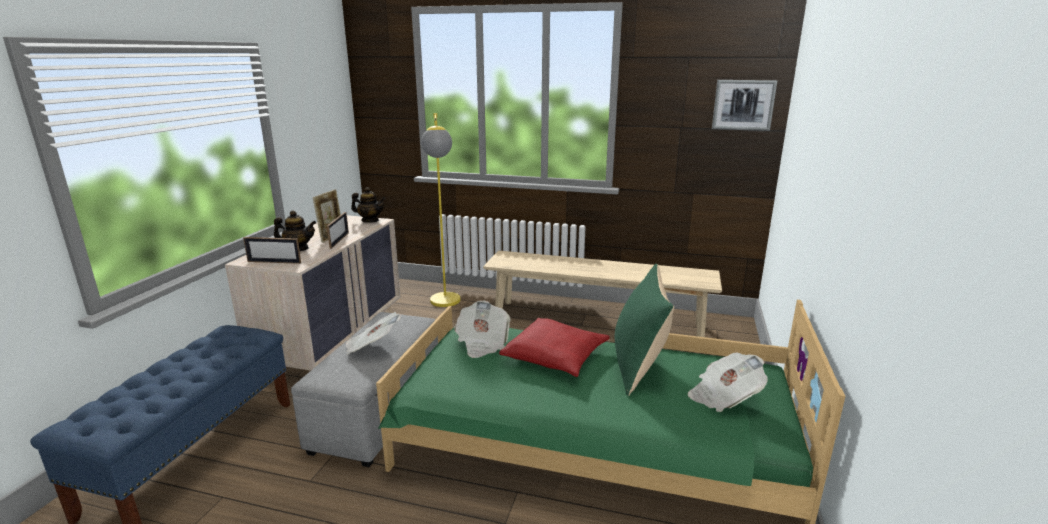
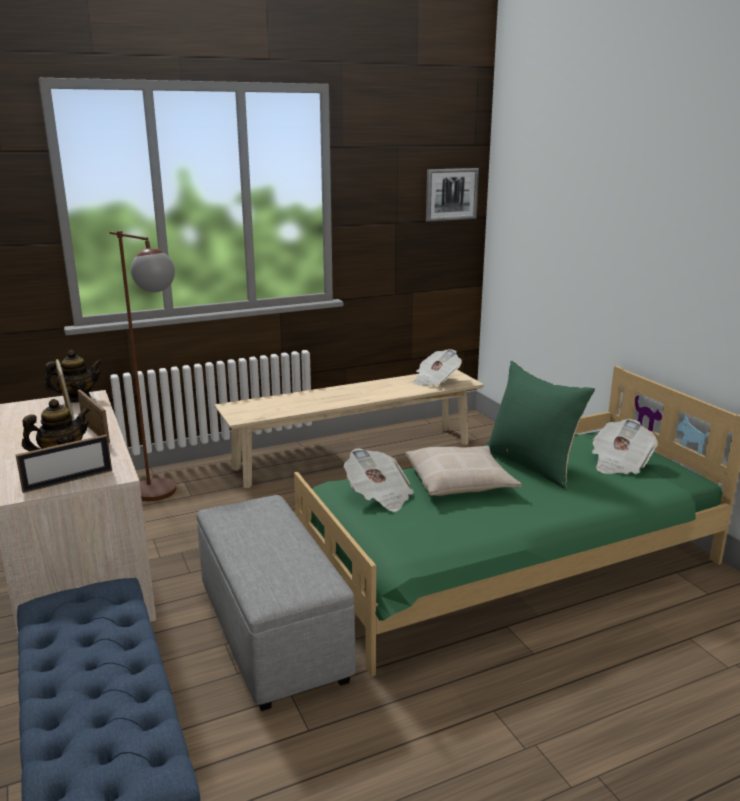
camera: 40 degrees left, 0 degrees up
(372, 347) = (271, 545): newspaper -> newspaper (435, 380)
(445, 305) = (164, 496): yellow floor lamp -> brown floor lamp
(555, 356) = (460, 481): red pillow -> beige pillow

